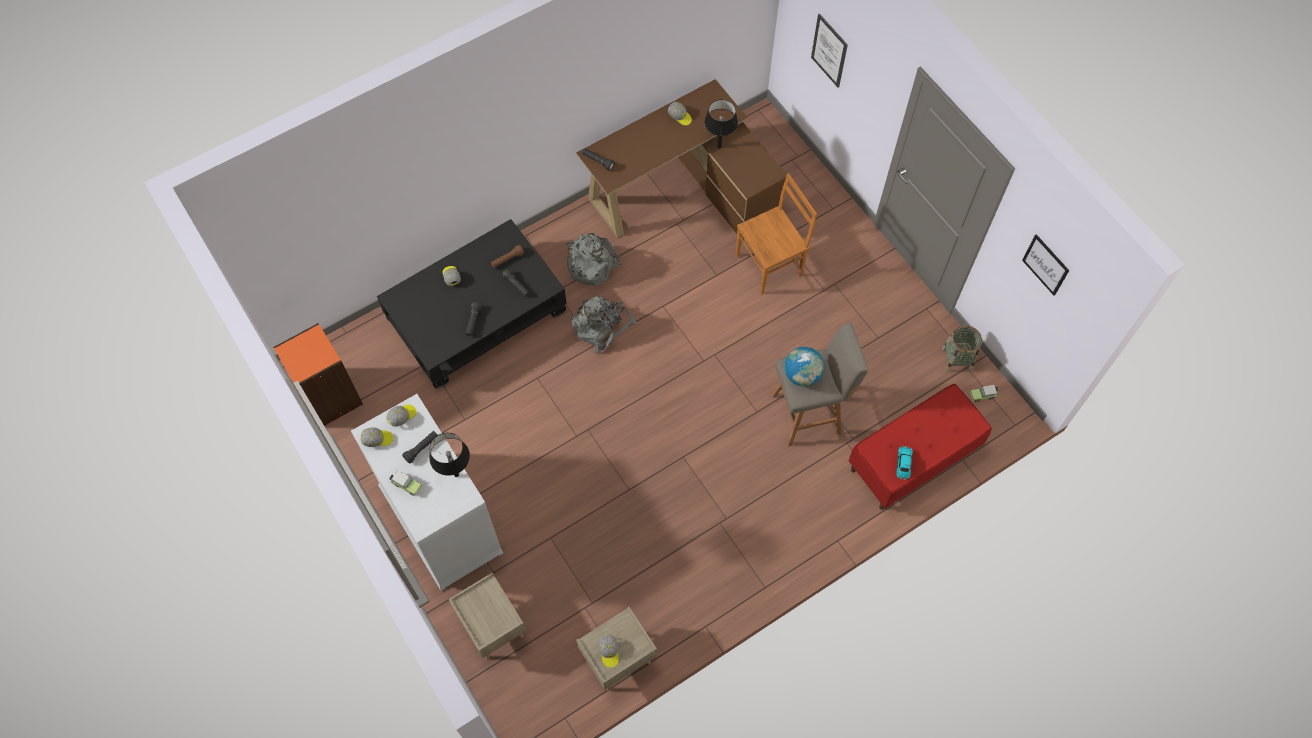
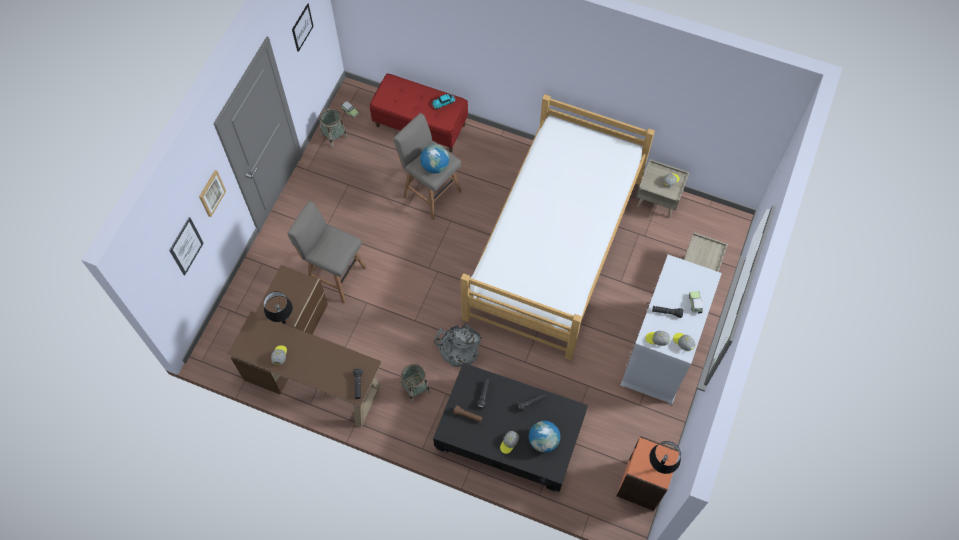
camera: 125 degrees left, 0 degrees up
(428, 307) = (543, 441): none -> globe
(456, 474) = (665, 281): black table lamp -> black table lamp (659, 468)
(590, 264) = (415, 388): grey backpack -> basket
(643, 497) = (555, 247): none -> bed
(770, 264) = (335, 275): brown chair -> grey stool
(872, 88) = (211, 193): none -> picture

